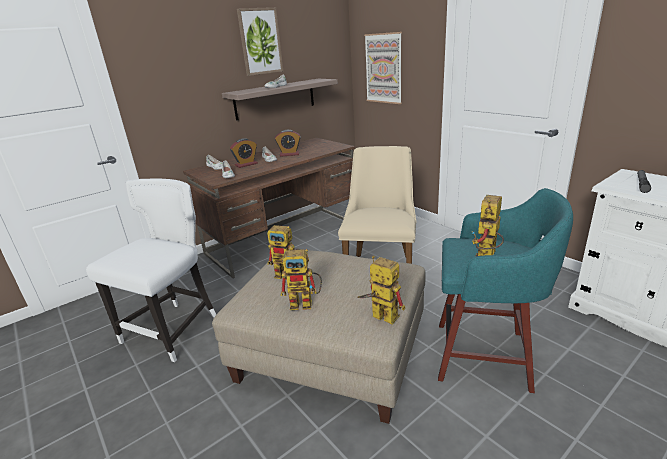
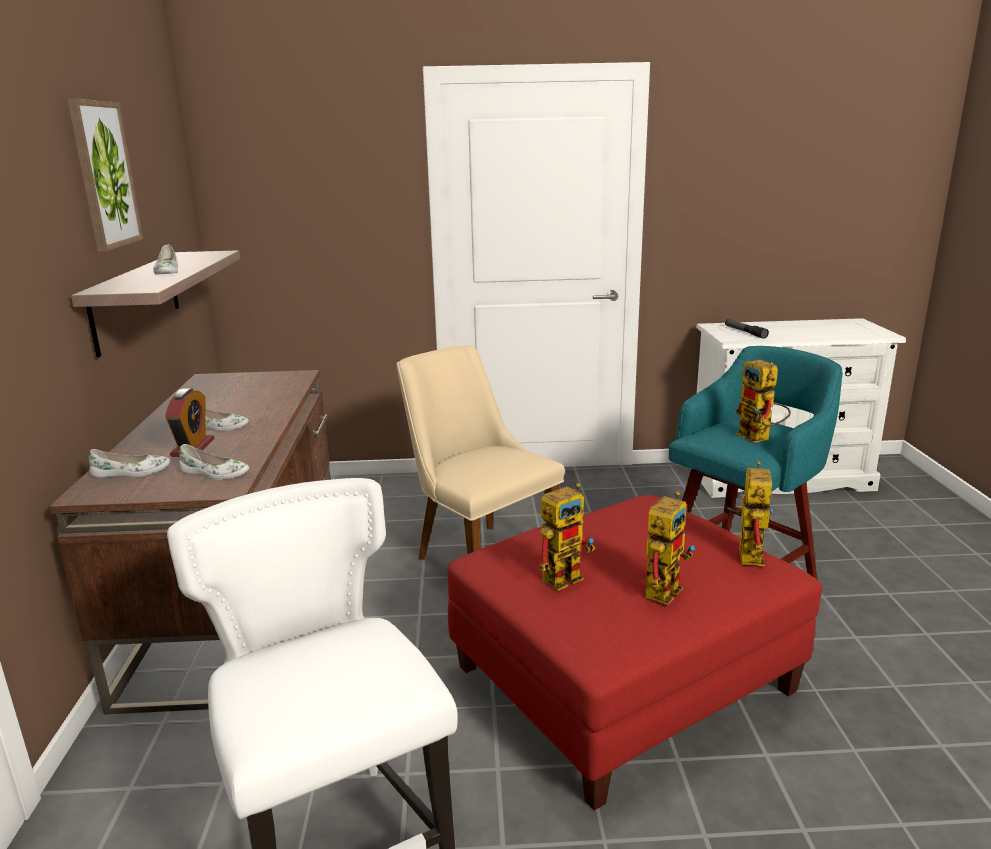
camera: 55 degrees left, 5 degrees down
(289, 154) = (234, 409): alarm clock -> none
(331, 351) = (623, 678): beige ottoman -> red ottoman
(379, 316) = (746, 552): toy robot -> toy robot turned 120 degrees clockwise
(383, 68) = (294, 227): picture -> none

